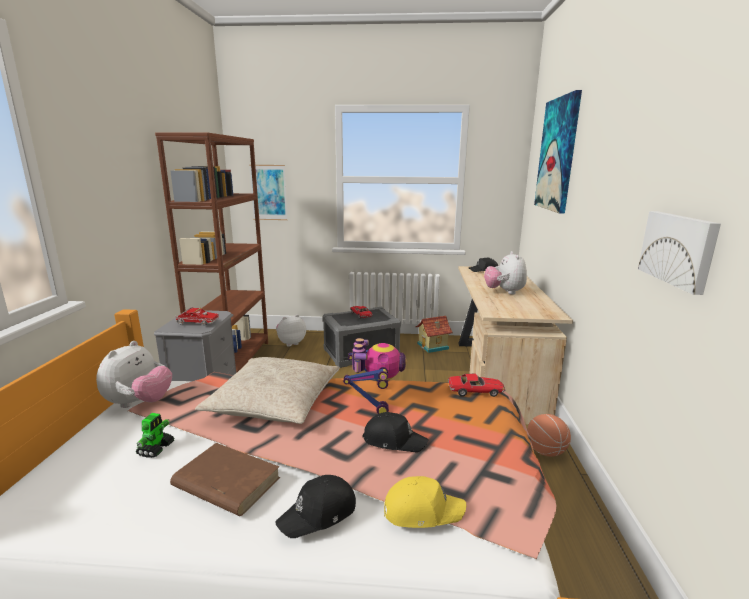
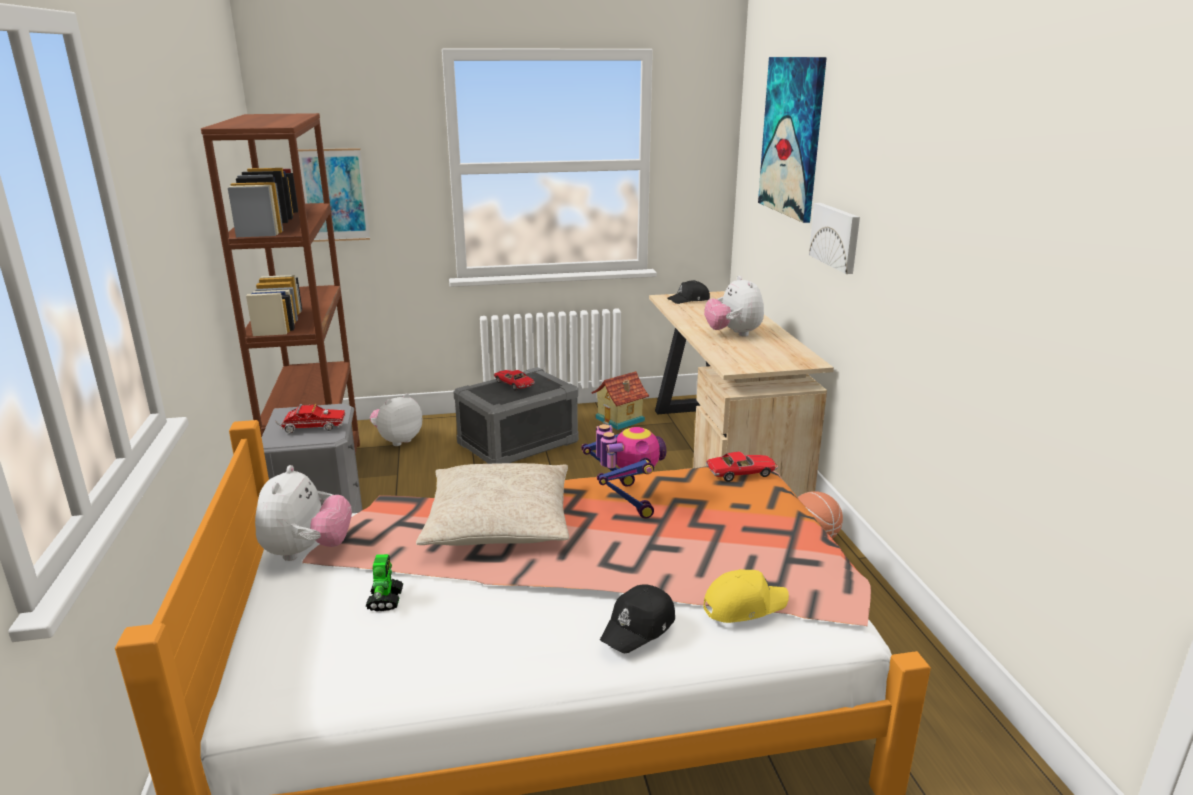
camera: 15 degrees left, 5 degrees up
(226, 482) = (509, 618): brown book -> none
(393, 440) = (675, 543): black cap -> none
(679, 249) = (965, 288): picture -> picture (836, 237)

